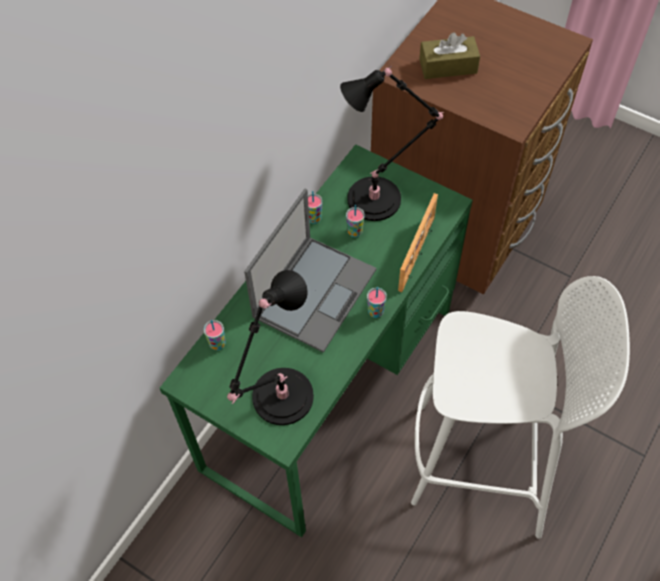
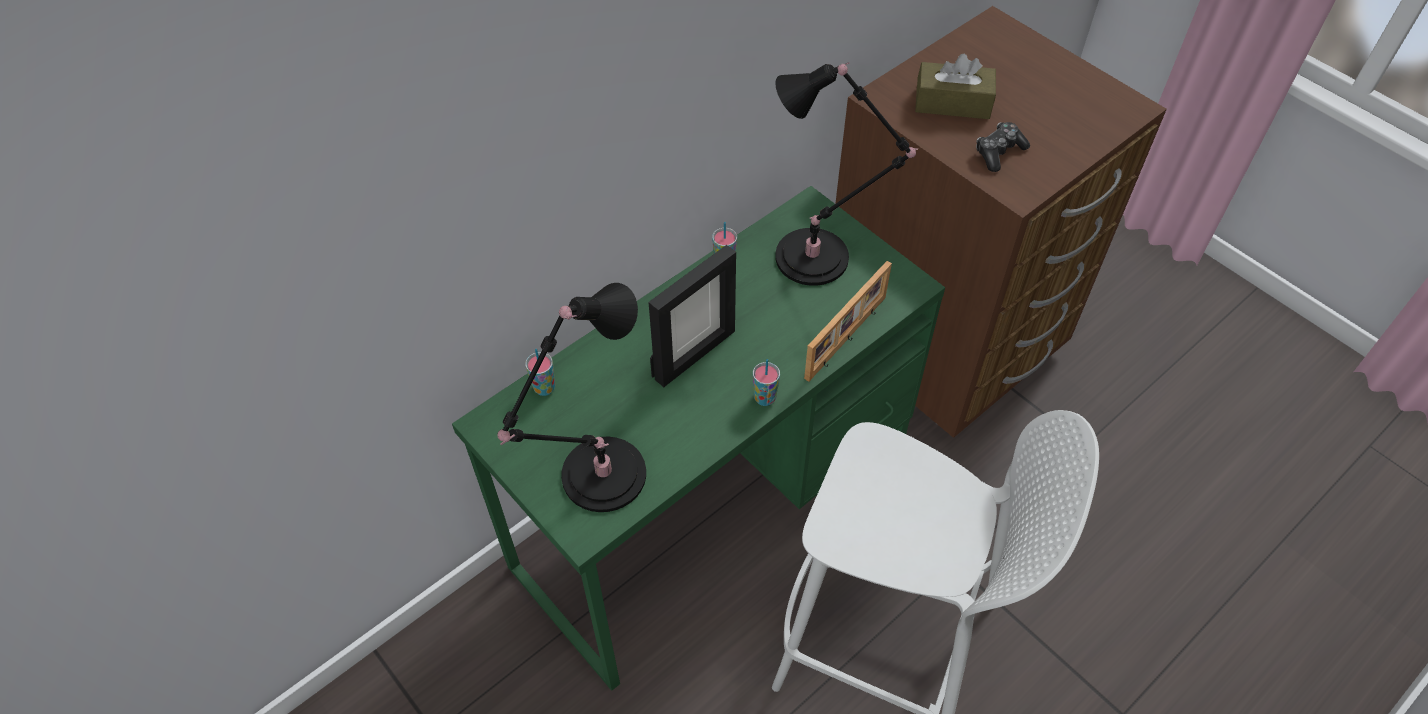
camera: 15 degrees right, 5 degrees down
(315, 291) = (693, 354): laptop -> picture frame
(355, 232) = (772, 292): cup -> none
(491, 97) = (998, 152): none -> game controller

